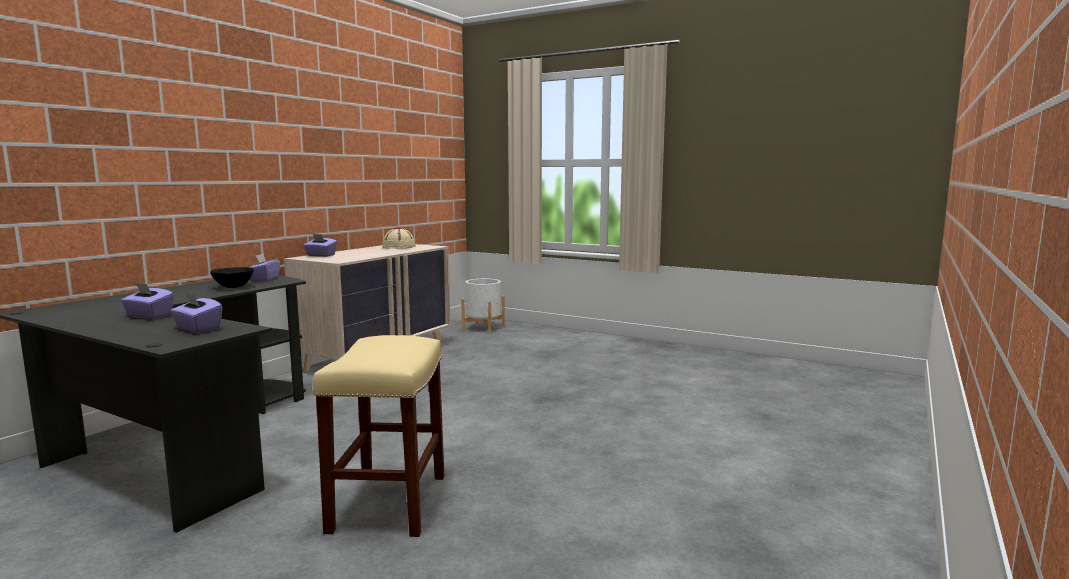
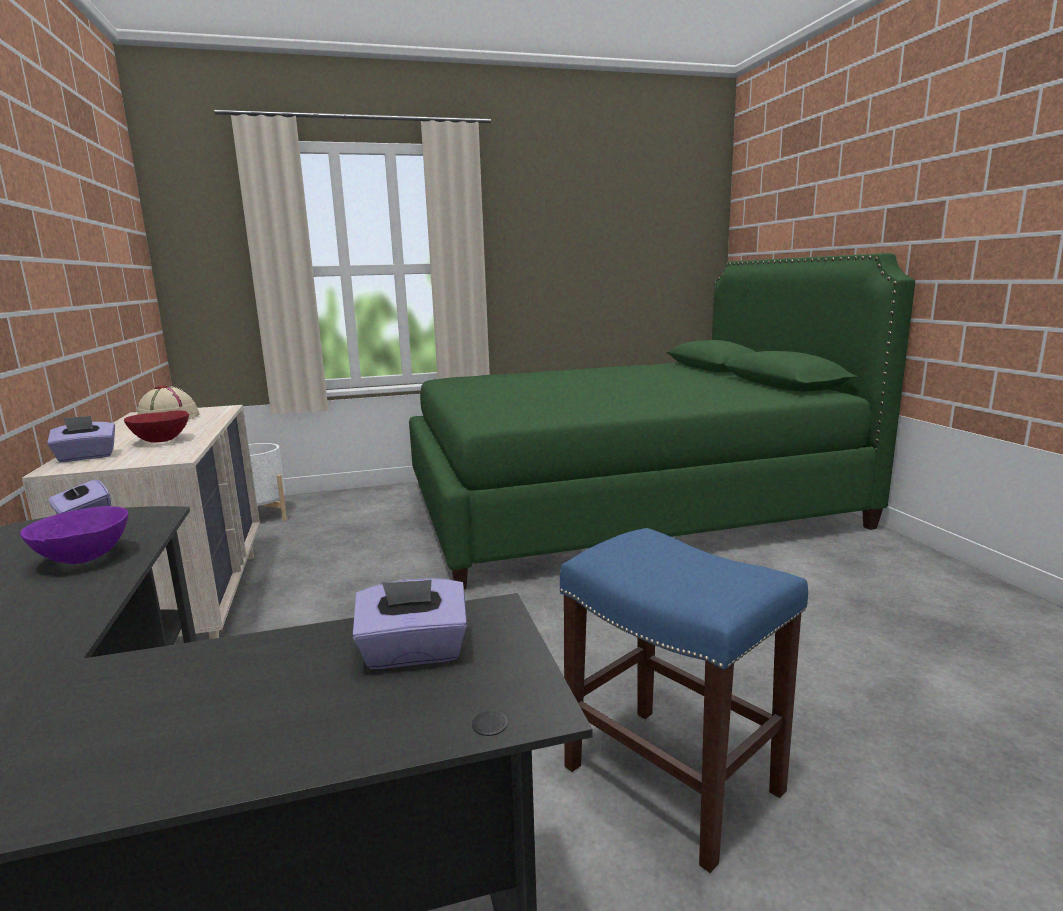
camera: 45 degrees left, 5 degrees up
(149, 316) = (165, 683): purple tissue box -> none
(233, 287) = (83, 559): black bowl -> purple bowl
(360, 254) = (161, 441): none -> red bowl
(389, 504) = (675, 780): beige stool -> blue stool
(709, 385) = (620, 504): none -> green bed

